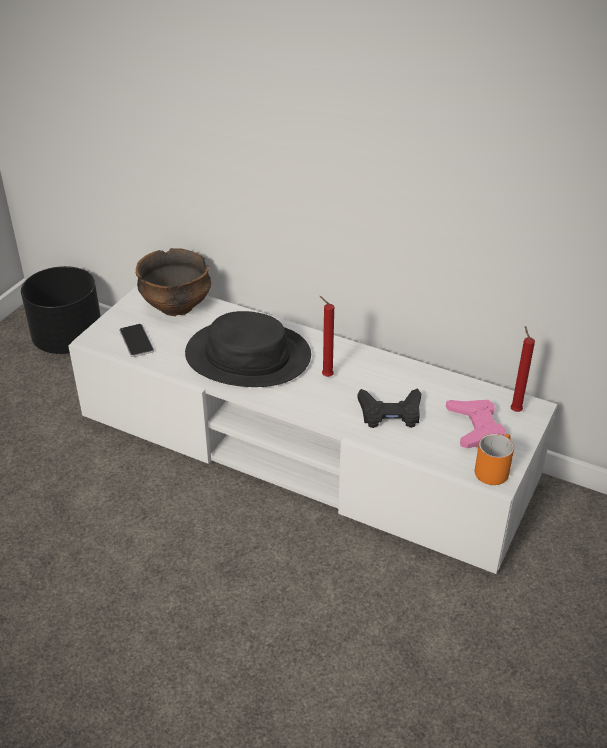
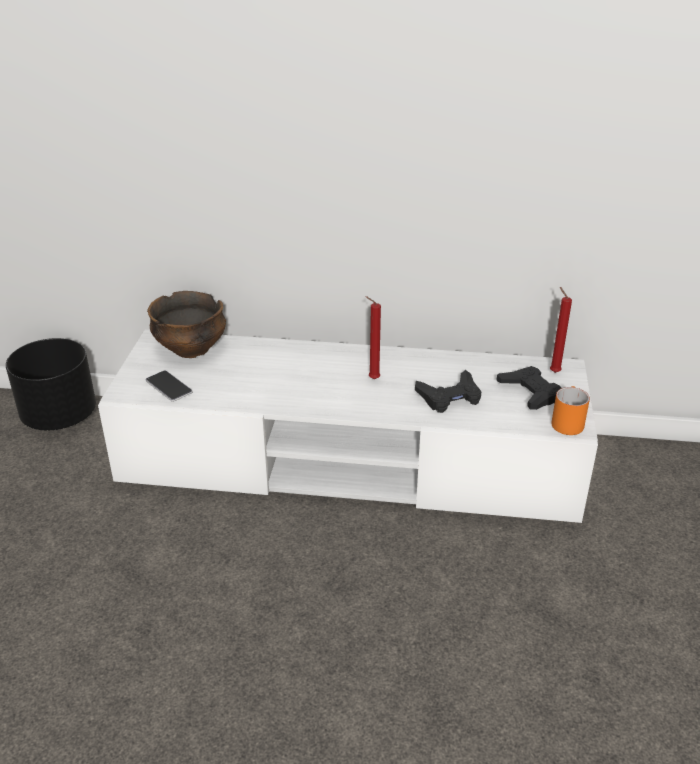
camera: 20 degrees left, 5 degrees down
(248, 355) = (288, 377): black hat -> none
(475, 428) = (530, 392): pink game controller -> black game controller

